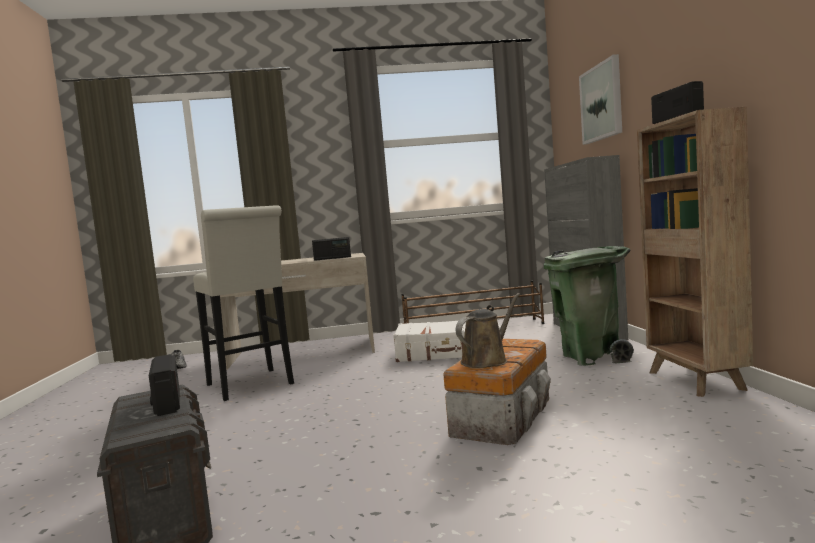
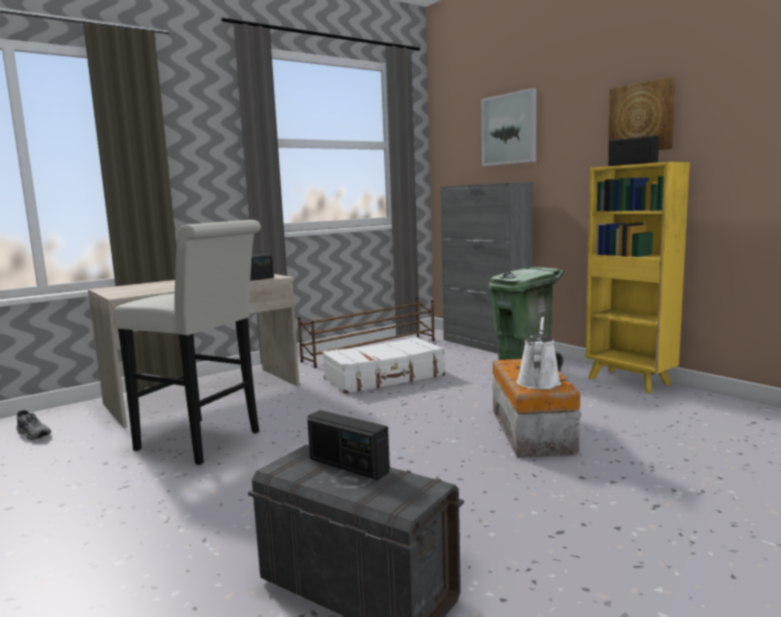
camera: 30 degrees left, 5 degrees up
(487, 360) = (538, 381): brown watering can -> white watering can
(696, 381) = (630, 382): brown bookcase -> yellow bookcase
(704, 63) = (641, 117): none -> picture

